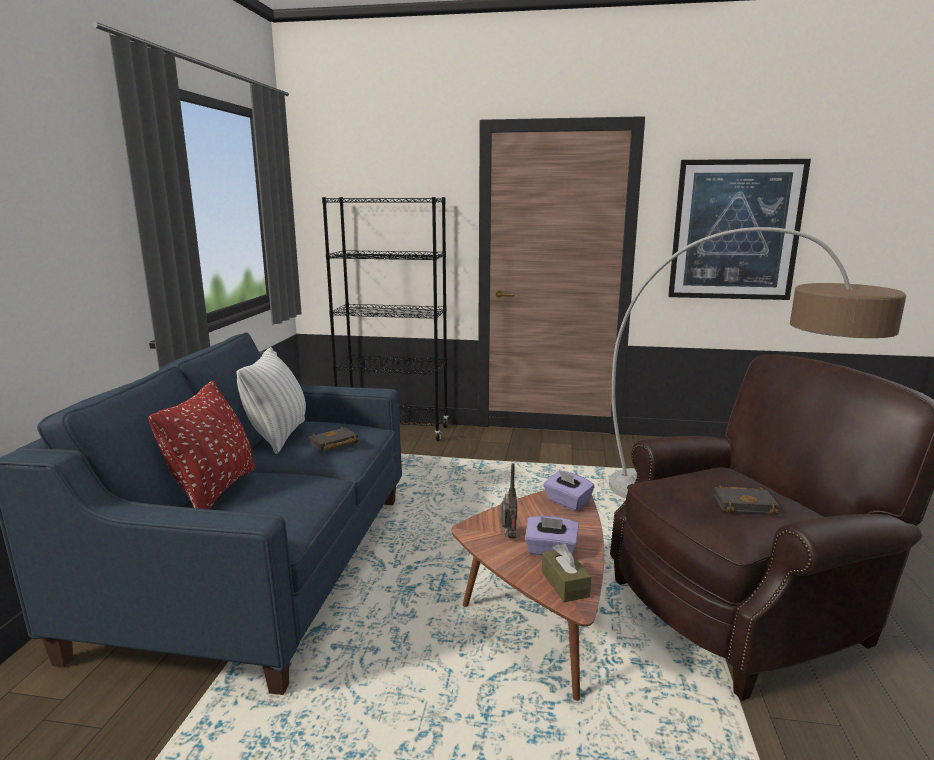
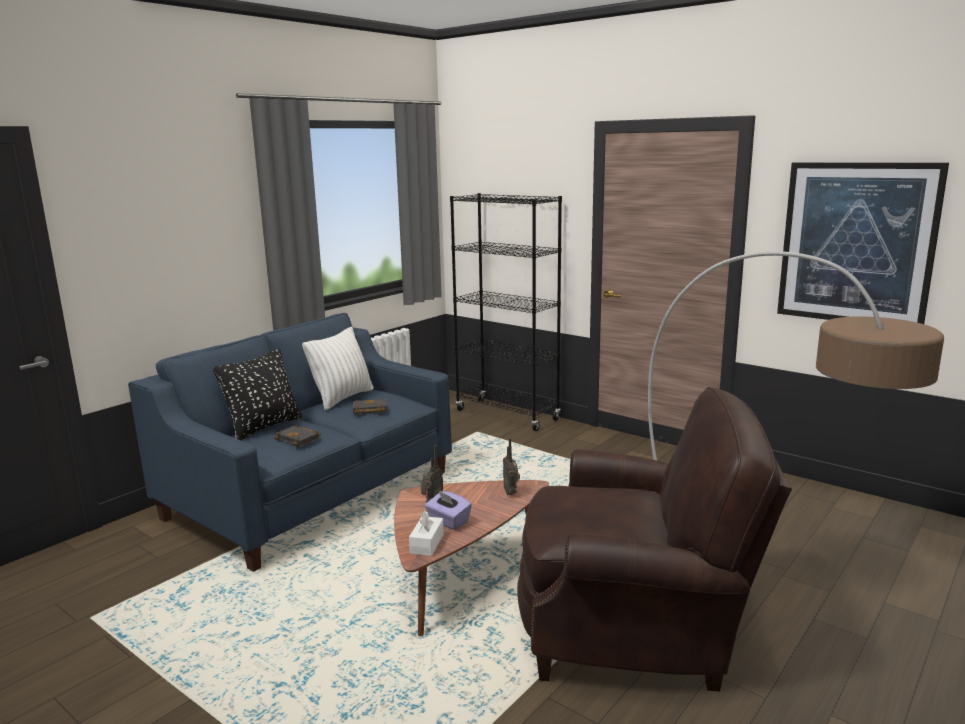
camera: 30 degrees right, 0 degrees up
(215, 491) = (264, 427): red pillow -> black pillow
(565, 584) = (427, 543): brown tissue box -> white tissue box
(567, 502) = (511, 493): purple tissue box -> radio
(745, 504) = (599, 518): black book -> black book (299, 439)

